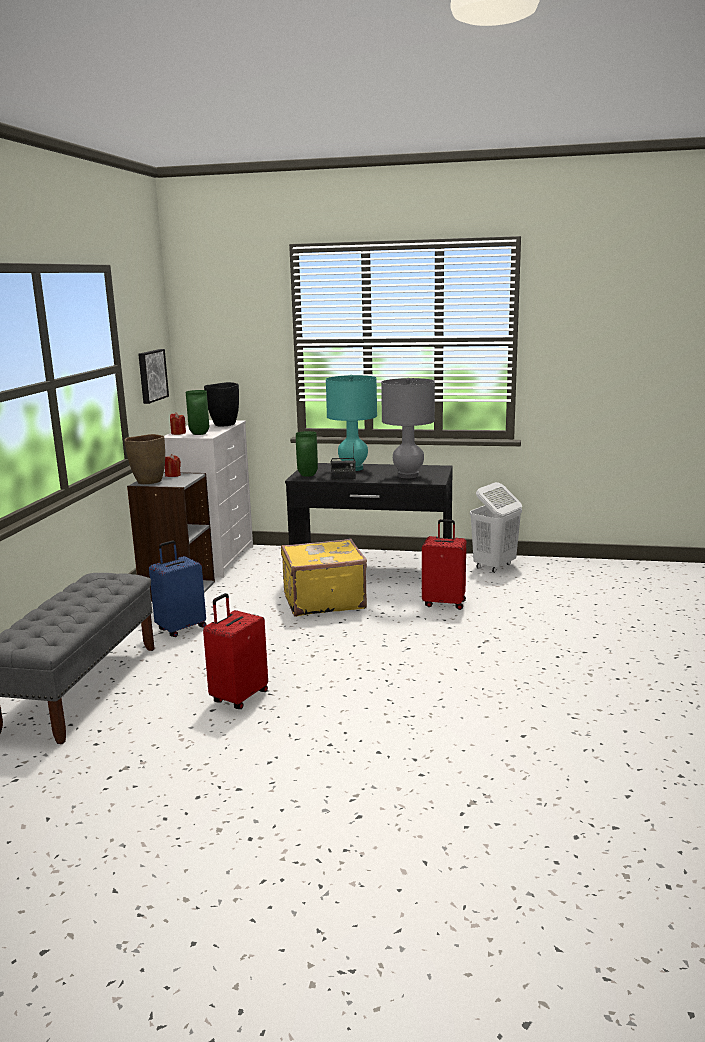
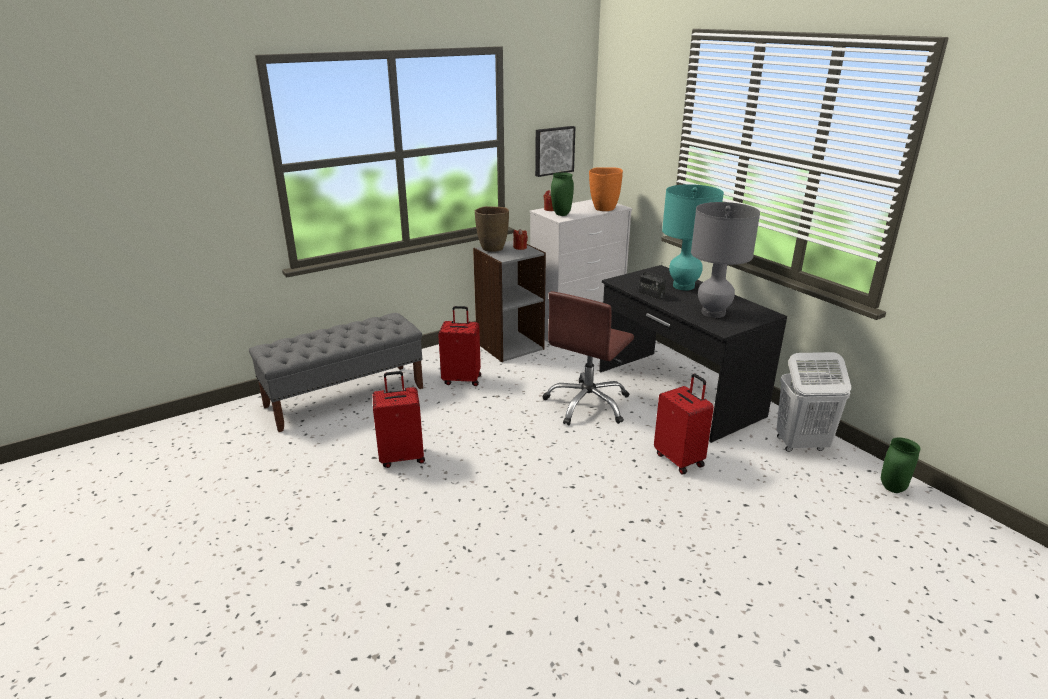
camera: 45 degrees right, 10 degrees up
(181, 628) = (462, 379): blue suitcase -> red suitcase
(224, 424) = (604, 209): black vase -> orange vase
(307, 475) = (630, 280): green vase -> green vase (891, 488)
(323, 601) = (588, 404): yellow suitcase -> brown office chair

